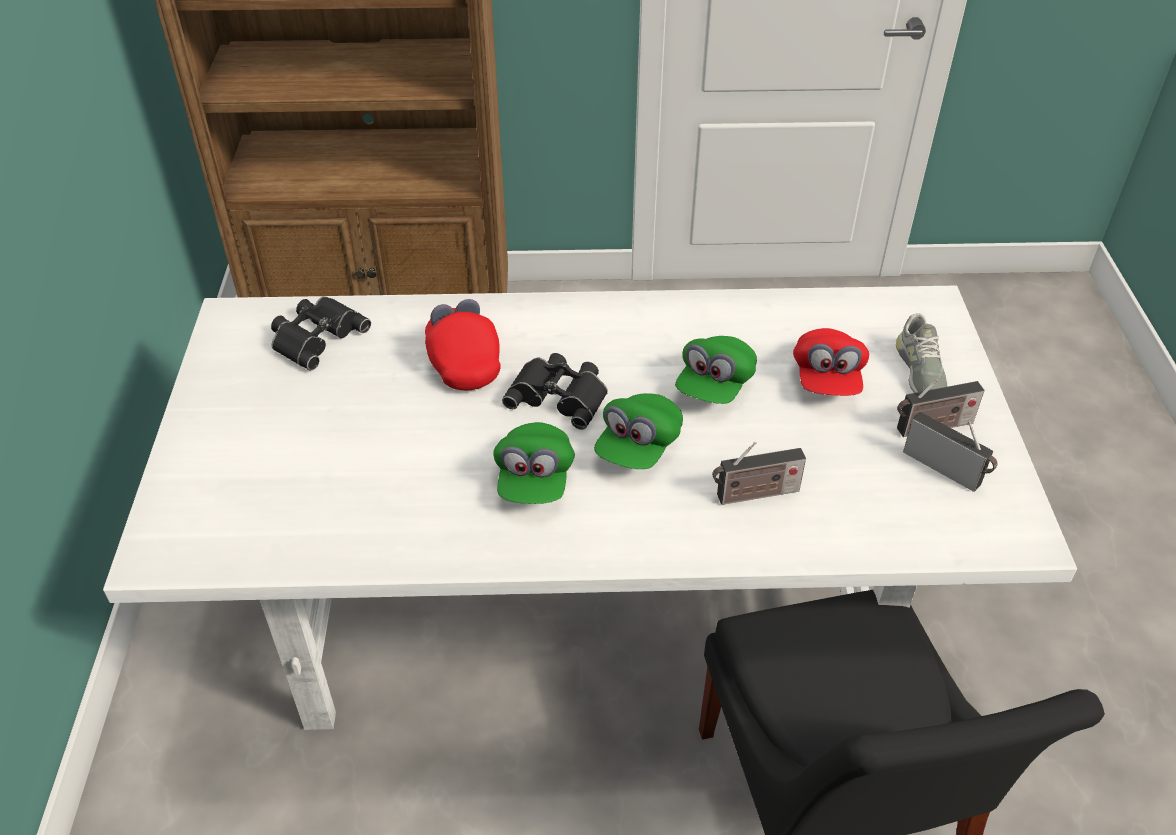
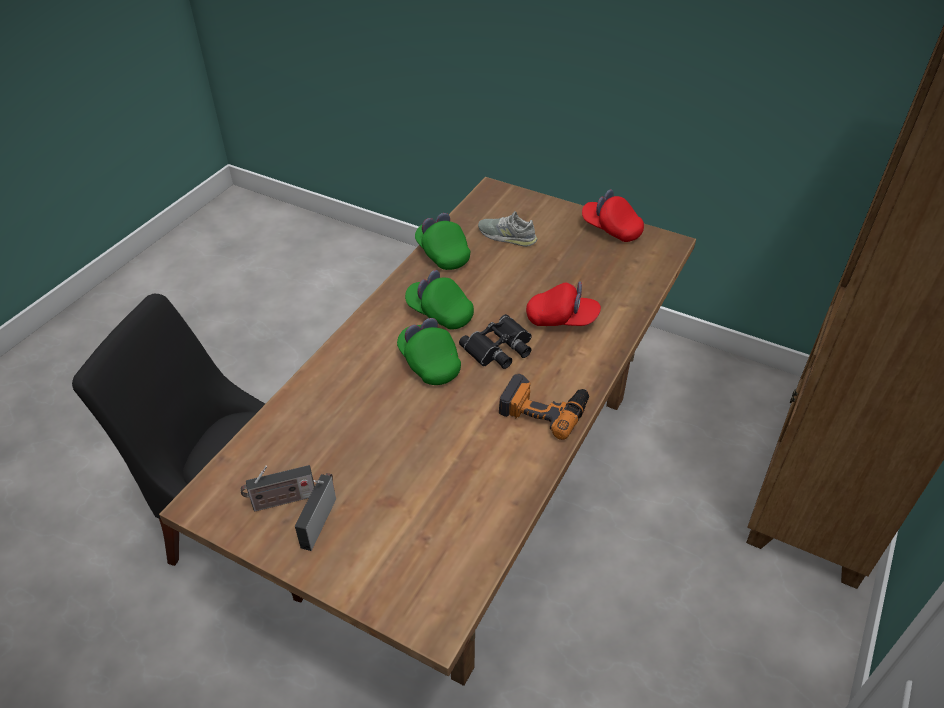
camera: 120 degrees right, 0 degrees up
(316, 336) = (628, 270): black binoculars -> none
(591, 606) = (471, 488): white dining table -> brown dining table
(628, 326) = (544, 408): none -> power drill
(714, 385) = (452, 424): green cap -> green cap (442, 254)
(754, 494) = (350, 394): radio -> none
(826, 379) = (410, 489): red cap -> red cap (611, 229)
(919, 370) = (373, 554): grey shoe -> grey shoe (507, 236)

